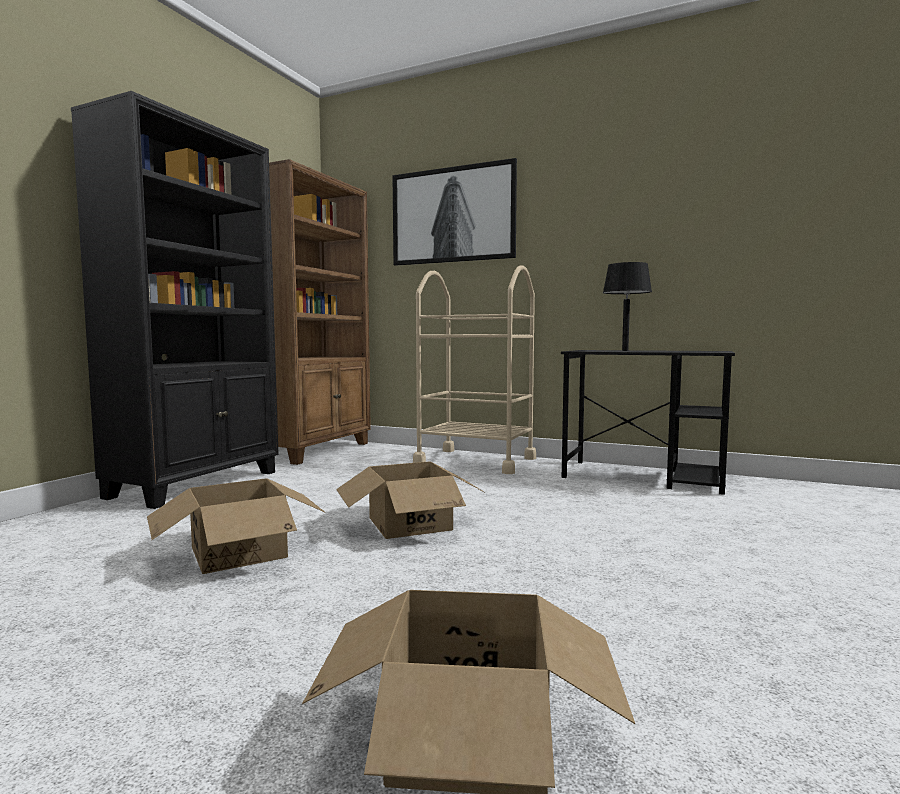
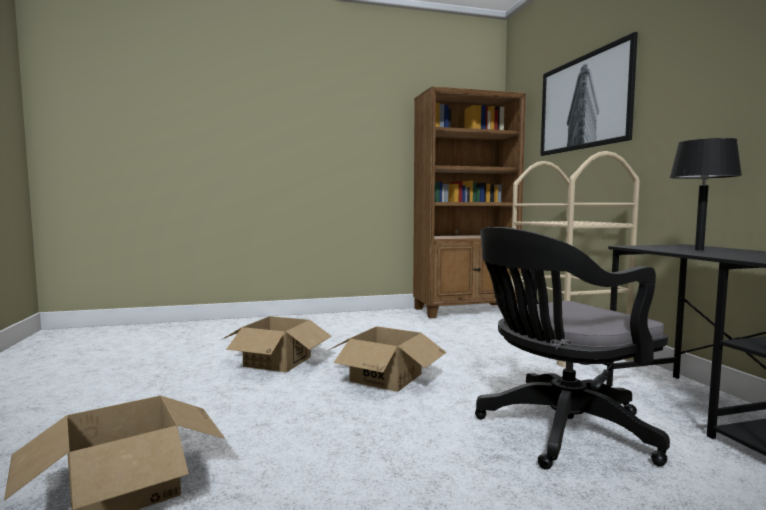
camera: 50 degrees right, 0 degrees up
(198, 484) = (353, 318): black bookcase -> none
(613, 512) = (559, 431): none -> black office chair

